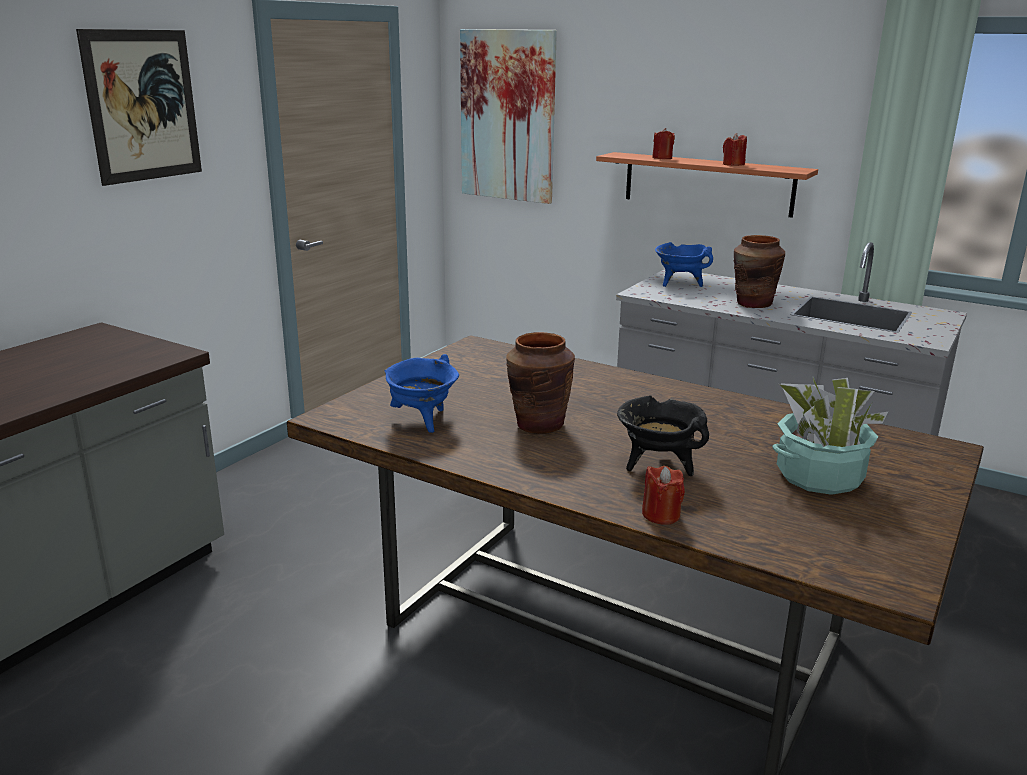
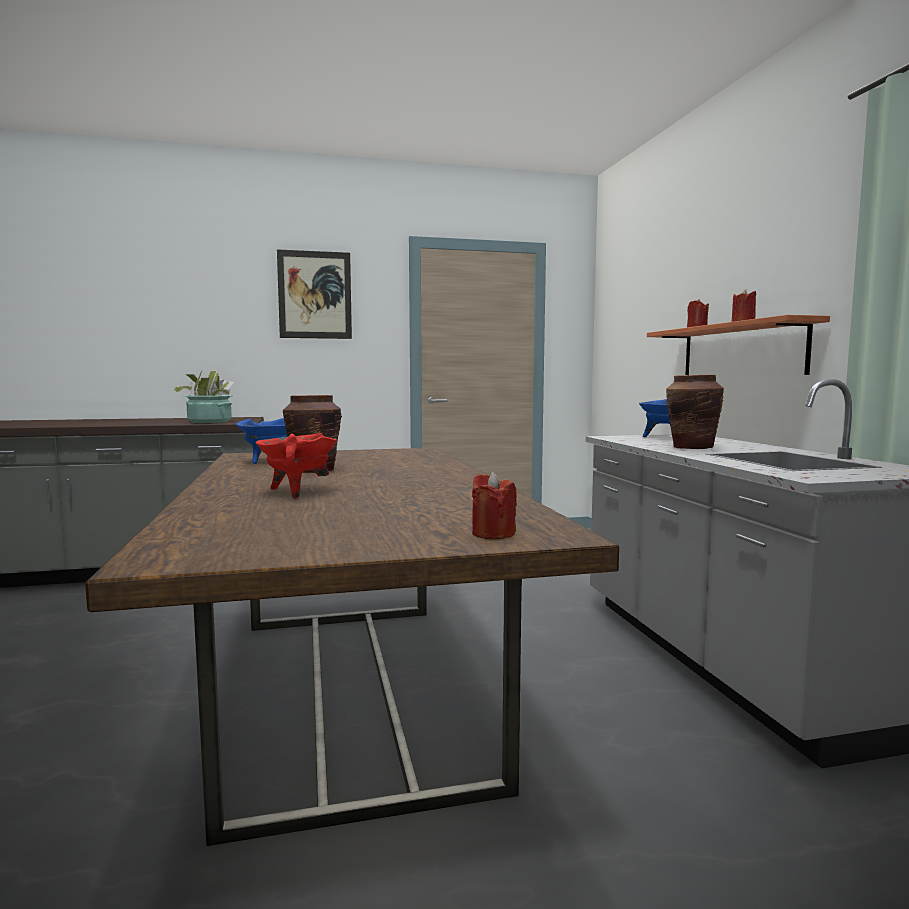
camera: 45 degrees right, 15 degrees down
(507, 116) = (623, 317): picture -> none
(658, 466) = (297, 492): black cooking pot -> red cooking pot
(661, 515) = (204, 503): red candle -> red candle (493, 534)
(819, 477) = (371, 517): potted plant -> potted plant (209, 421)

